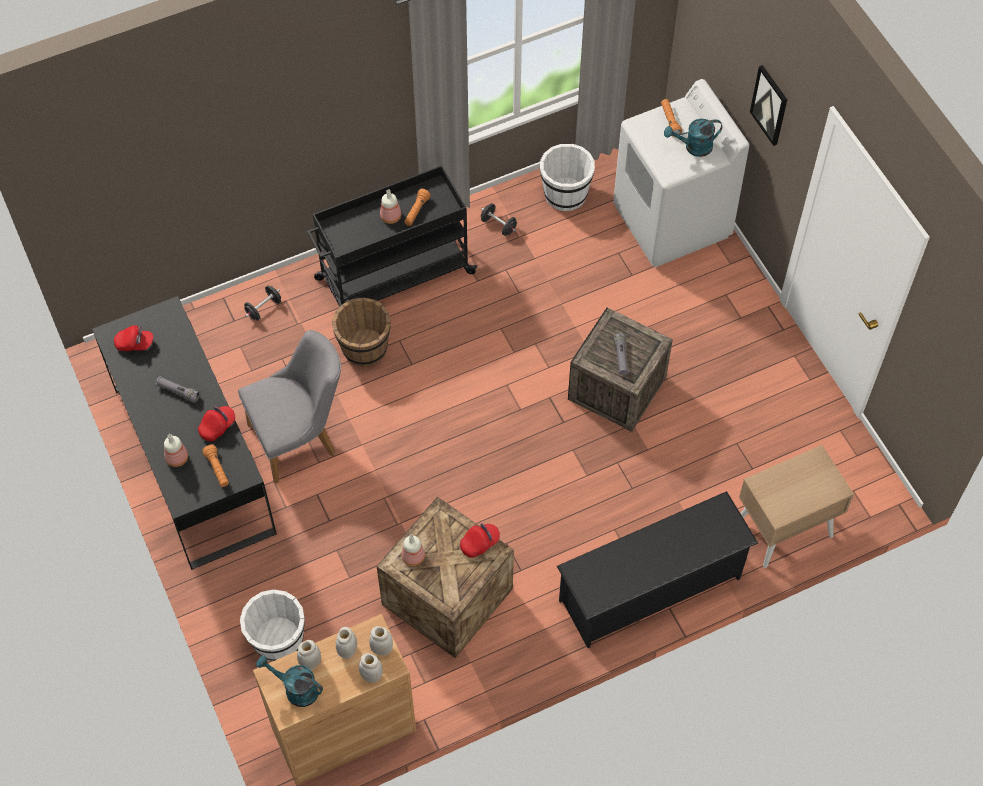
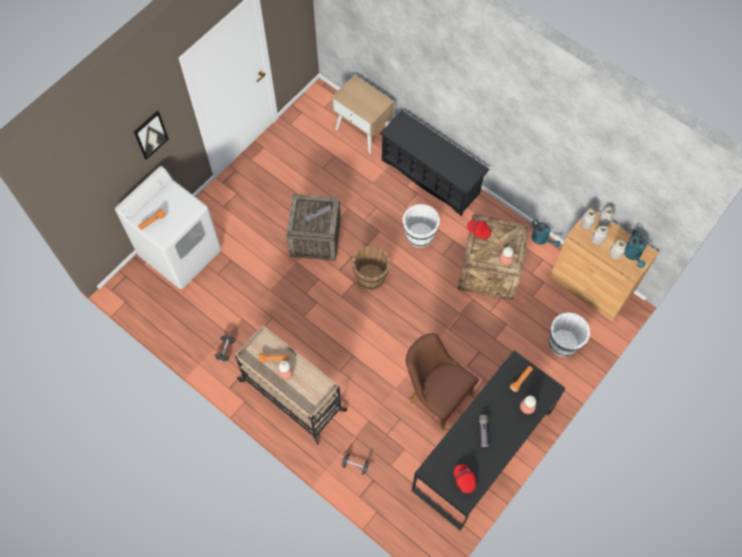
camera: 115 degrees left, 5 degrees up
(217, 427) = (493, 395): red cap -> none
(300, 438) = (435, 394): grey chair -> brown chair
(364, 349) = (355, 388): brown bucket -> brown bucket (371, 277)
(393, 276) = (294, 396): black cart -> beige cart
(565, 194) = (183, 321): white bucket -> white bucket (419, 235)
(693, 147) = (169, 201): turquoise watering can -> turquoise watering can (542, 239)

